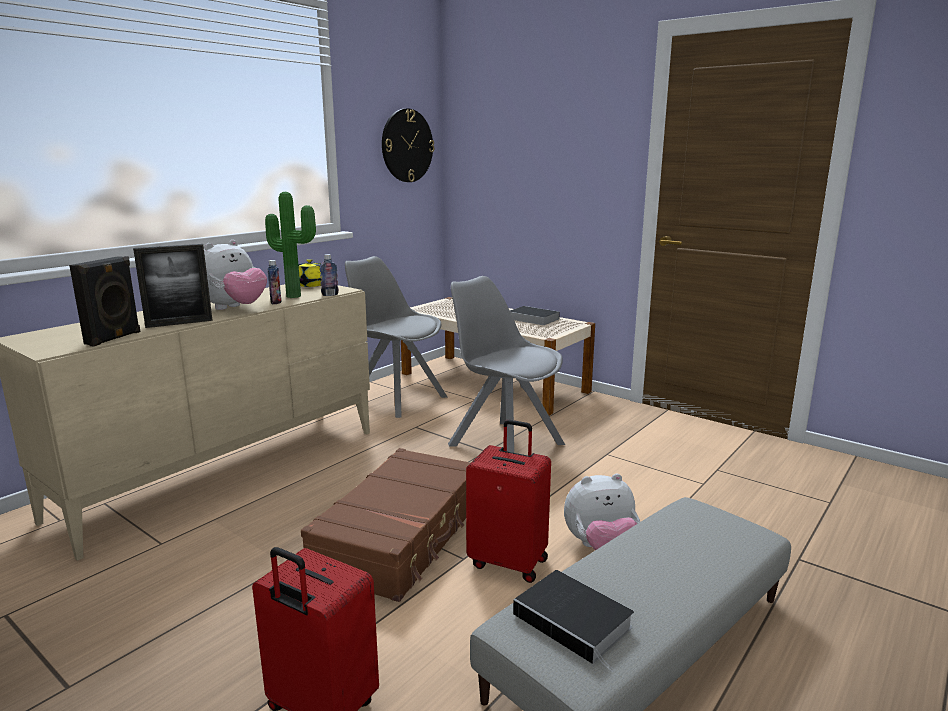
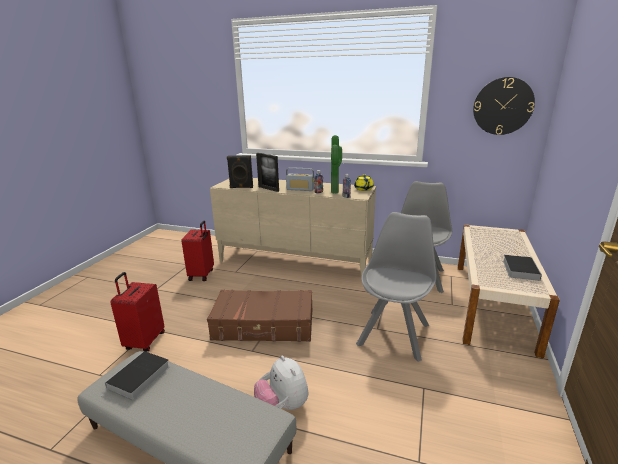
camera: 70 degrees right, 5 degrees up
(233, 308) = (300, 189): plush toy -> radio
(509, 562) = (254, 368): red suitcase -> red suitcase (202, 275)

